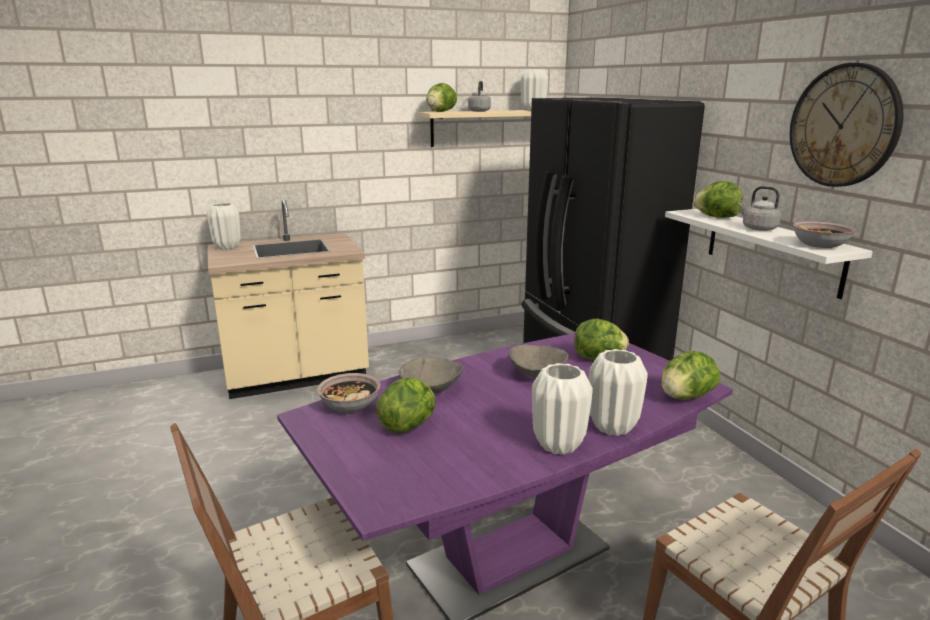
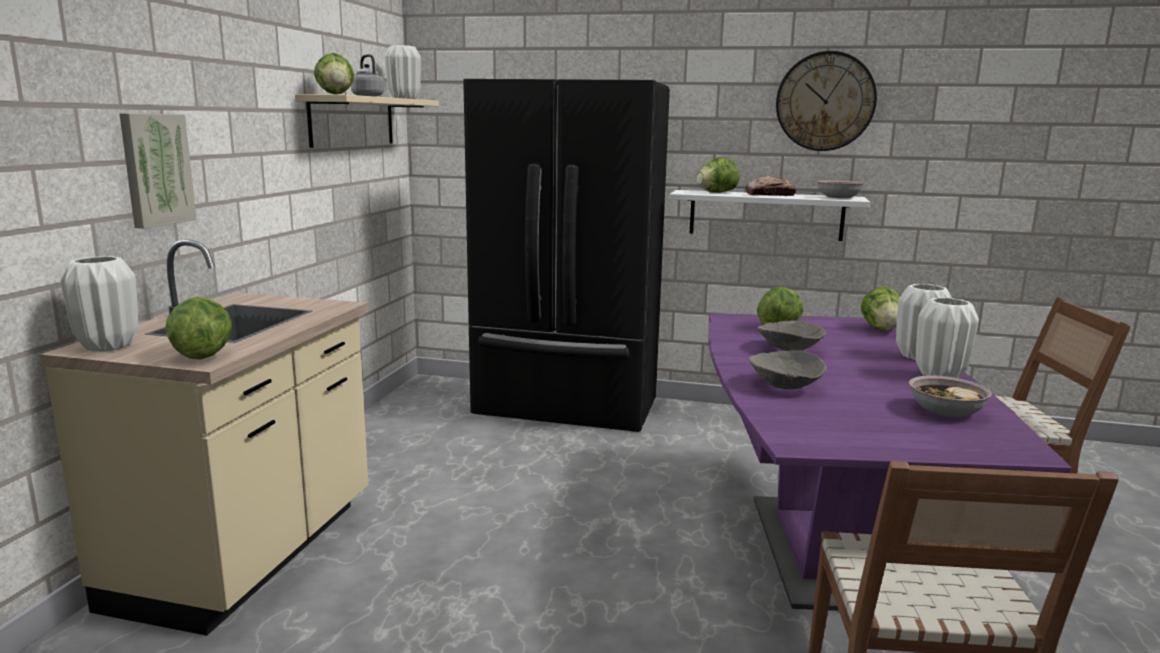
camera: 55 degrees left, 5 degrees down
(291, 159) = (155, 169): none -> picture
(350, 405) = (787, 421): bowl -> bowl (945, 411)
(409, 425) = (860, 410): lettuce -> lettuce (202, 355)
(757, 228) = (770, 195): grey kettle -> bread

